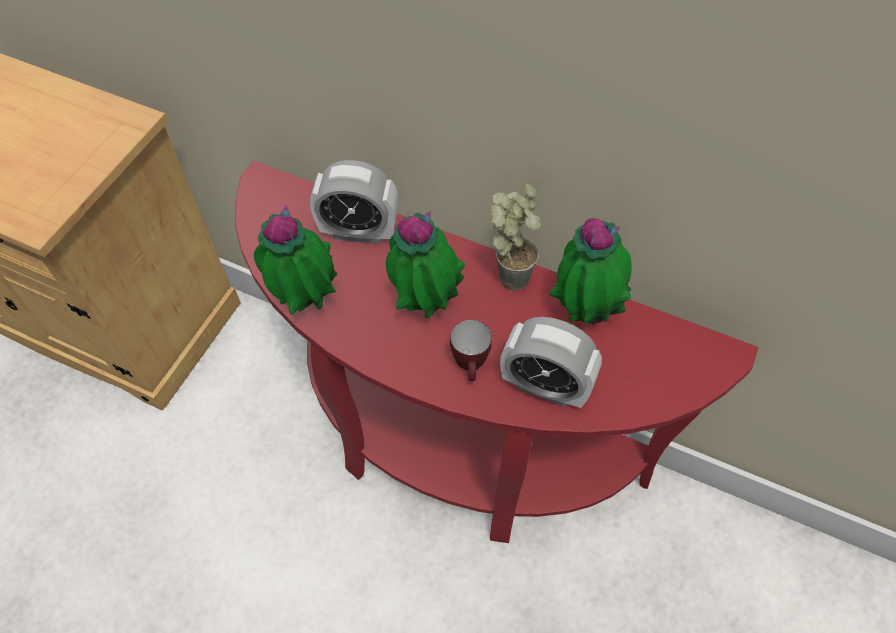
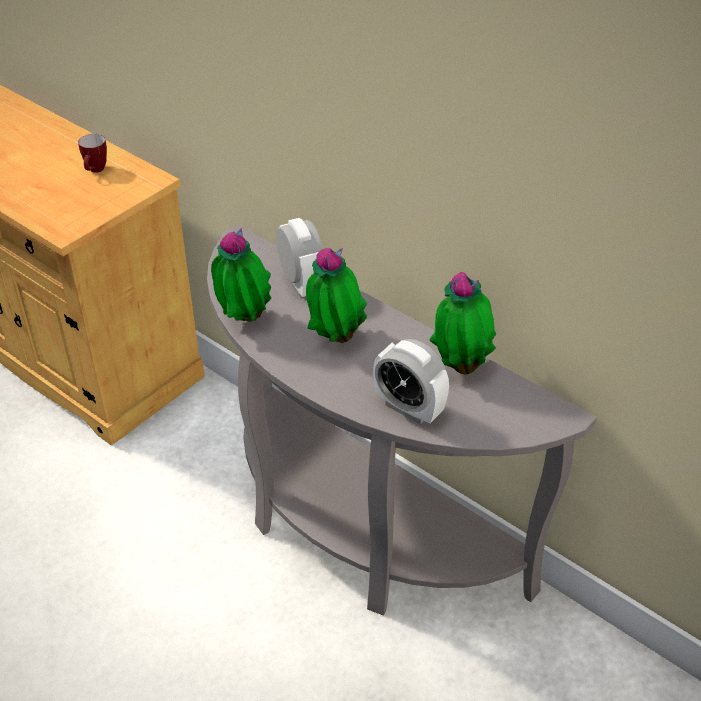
camera: 15 degrees right, 15 degrees down
(359, 232) = (301, 283): alarm clock -> alarm clock turned 135 degrees counterclockwise
(452, 446) = (357, 527): red console table -> grey console table
(471, 367) = (355, 385): mug -> mug (96, 171)
(511, 271) = (412, 330): potted plant -> none

